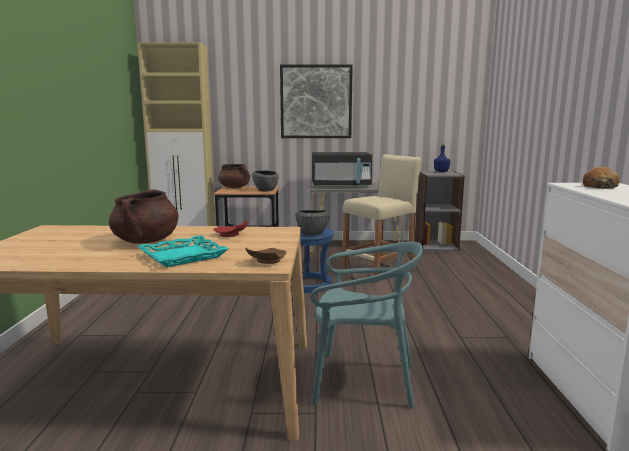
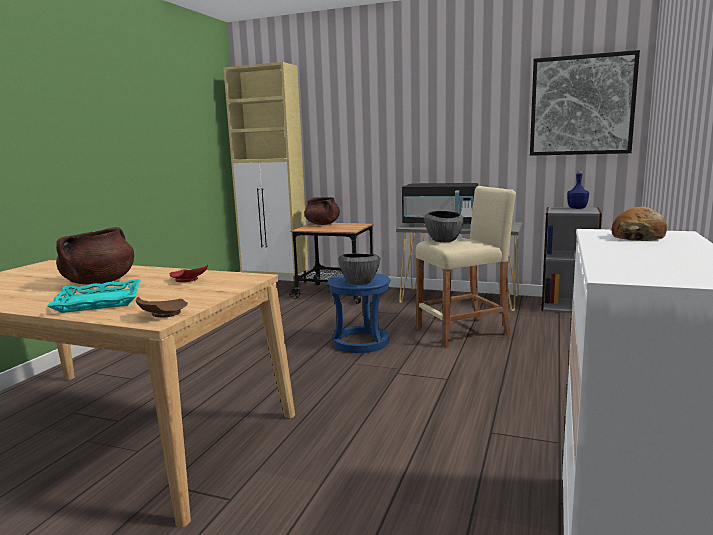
camera: 20 degrees right, 0 degrees up
(265, 190) = (350, 228): bowl -> bowl (443, 241)
(316, 102) = (417, 122): picture -> picture (581, 105)
(363, 381) = (317, 470): turquoise chair -> none

